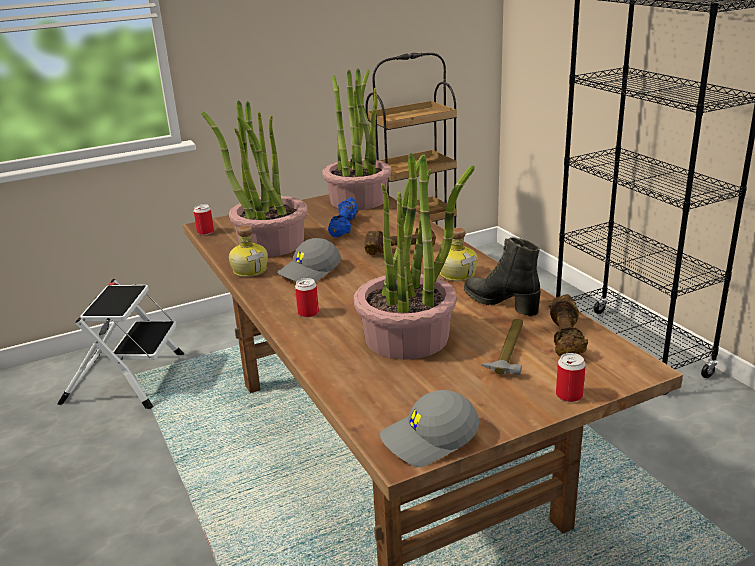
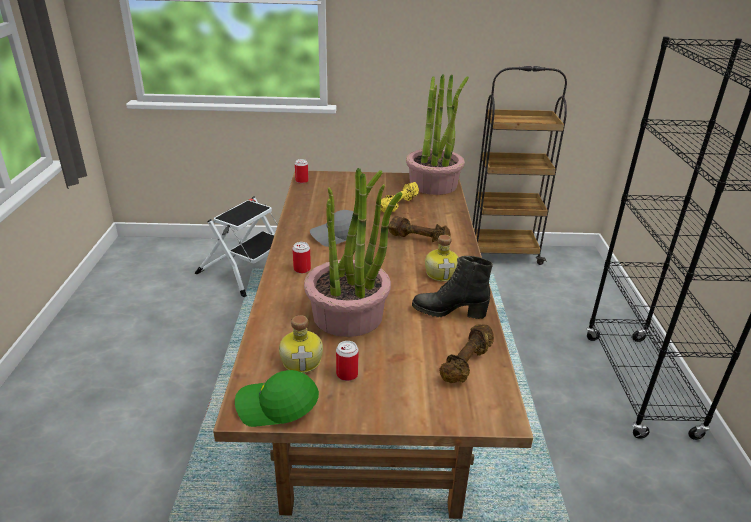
camera: 25 degrees right, 5 degrees up
(250, 270) = (300, 221): bottle -> bottle (302, 361)
(270, 244) = (334, 203): potted plant -> none
(345, 227) = (399, 205): blue dumbbell -> yellow dumbbell
(430, 439) = (276, 406): grey cap -> green cap
(501, 303) = (449, 311): black boot -> black boot turned 60 degrees counterclockwise
(508, 352) = (409, 357): hammer -> none
(569, 395) = (415, 415): can -> can (347, 374)

